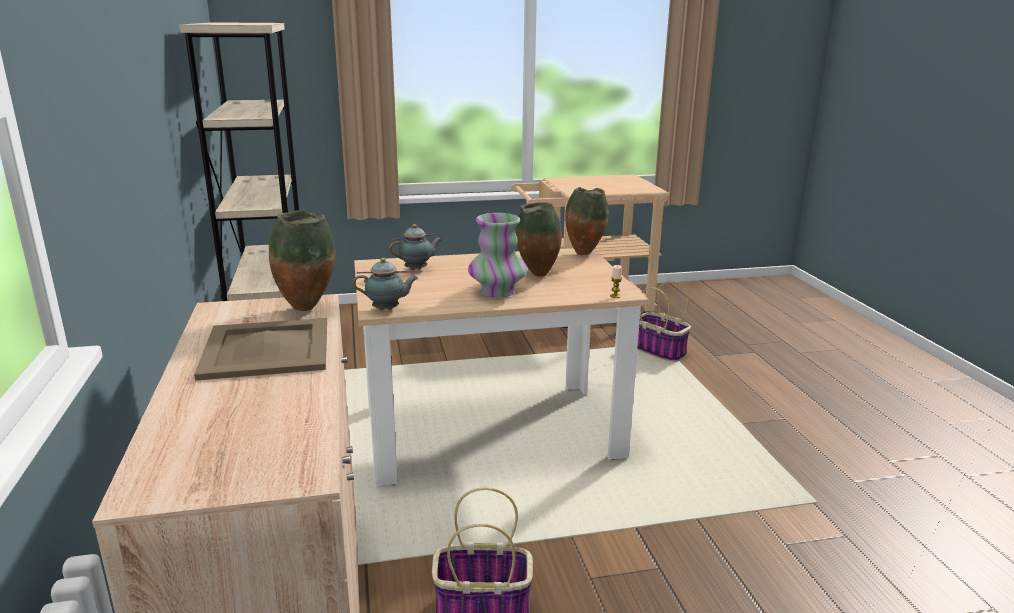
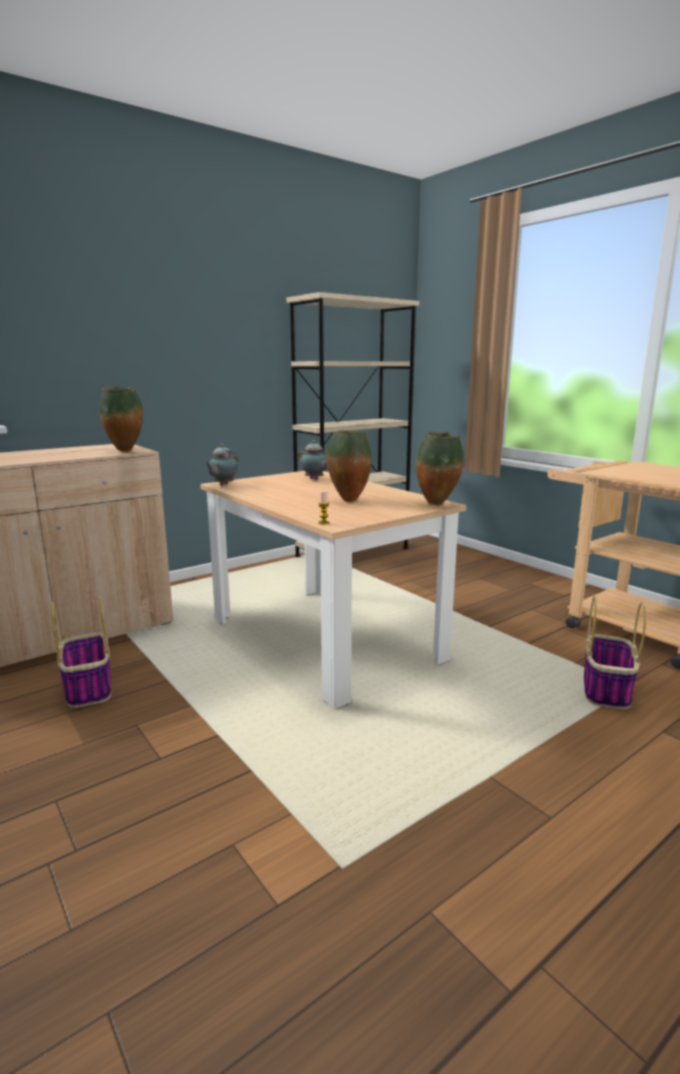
camera: 65 degrees right, 5 degrees down
(265, 349) = (56, 454): beige tray -> none
(387, 310) = (222, 485): teapot -> teapot turned 60 degrees clockwise
(497, 292) = (289, 497): vase -> none

